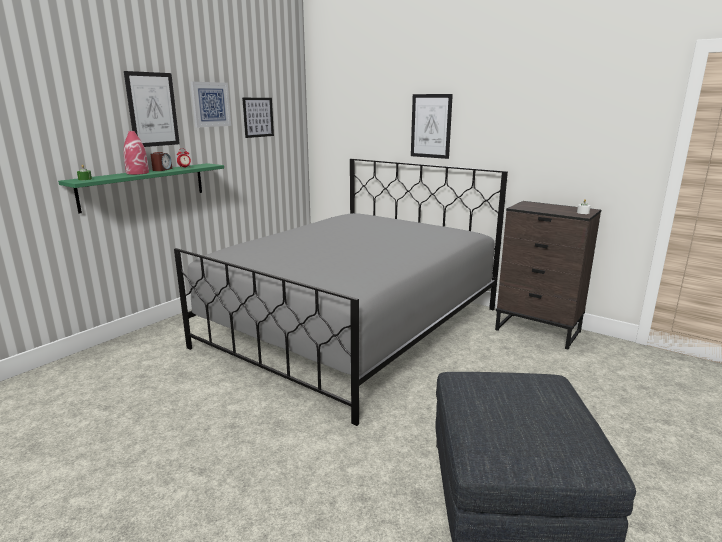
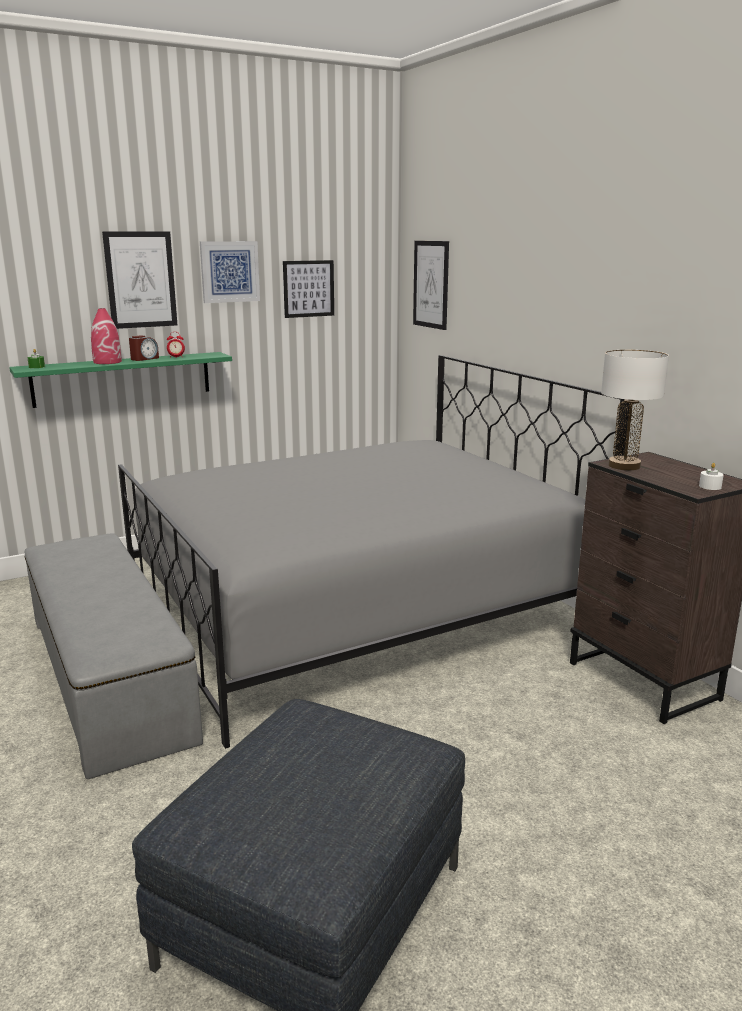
camera: 25 degrees right, 0 degrees up
(226, 402) = (109, 675): none -> grey bench
(431, 126) = (537, 313): picture -> picture (431, 284)
(526, 208) = (624, 466): none -> table lamp

